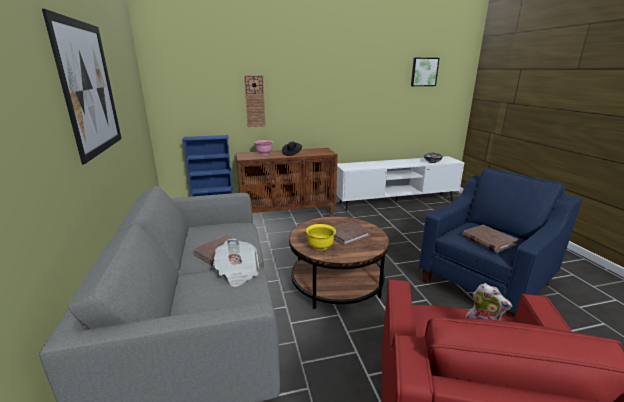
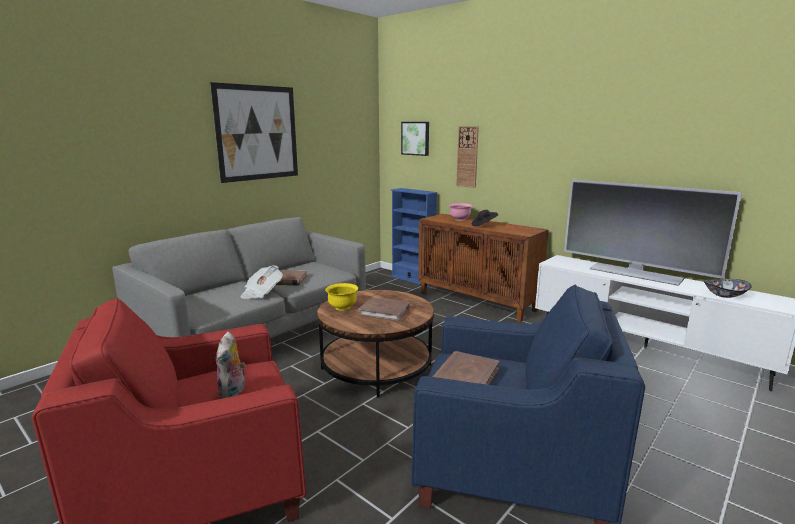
camera: 55 degrees right, 5 degrees down
(387, 162) = (635, 273): none -> television
(424, 72) = (743, 123): picture -> picture (416, 138)

